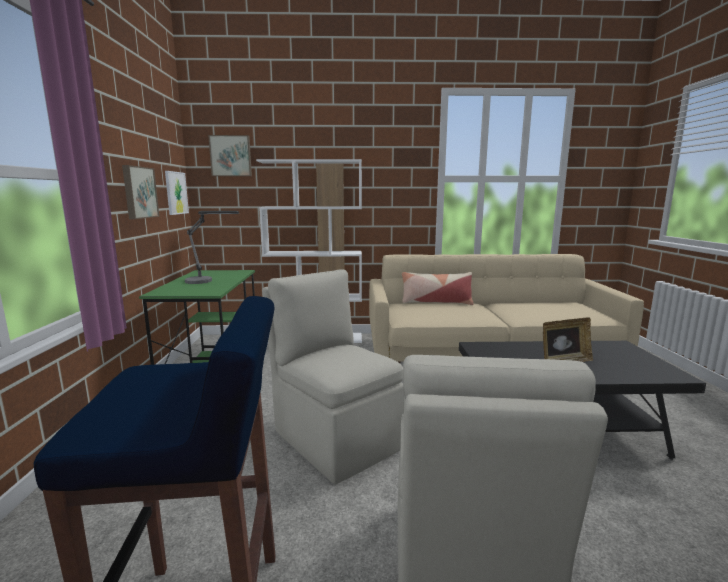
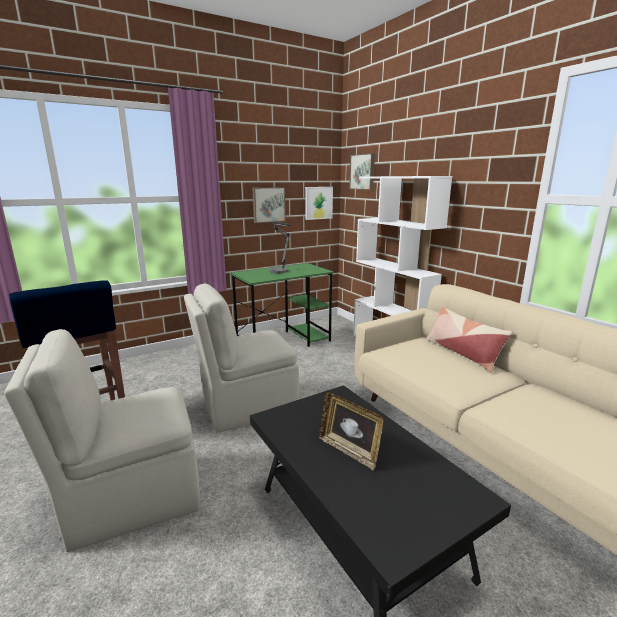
camera: 60 degrees right, 5 degrees up
(335, 438) = (246, 407): beige chair -> beige chair turned 135 degrees counterclockwise

